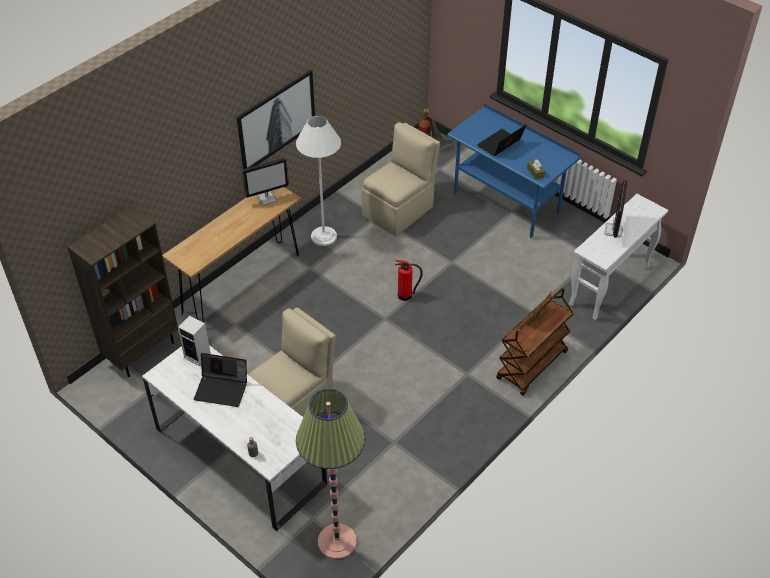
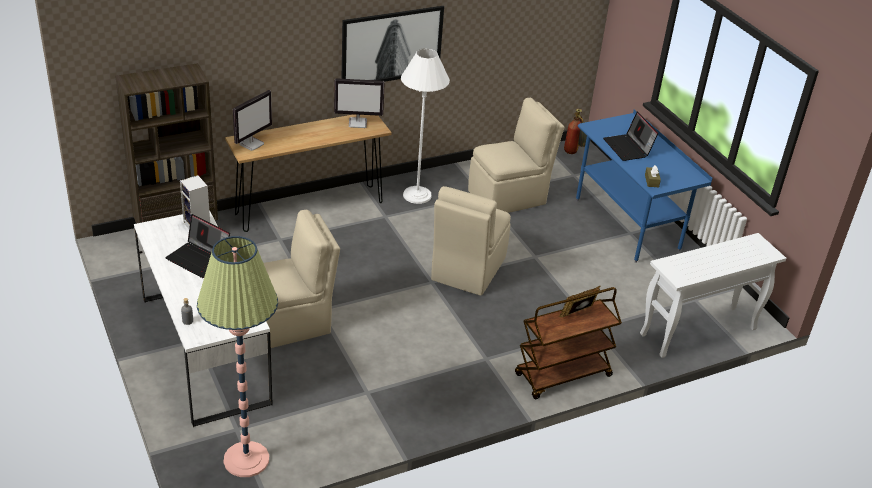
camera: 20 degrees right, 10 degrees down
(406, 295) = (467, 270): fire extinguisher -> beige chair
(500, 145) = (628, 148): laptop -> laptop turned 90 degrees counterclockwise
(613, 230) = (709, 256): monitor -> monitor (252, 144)

